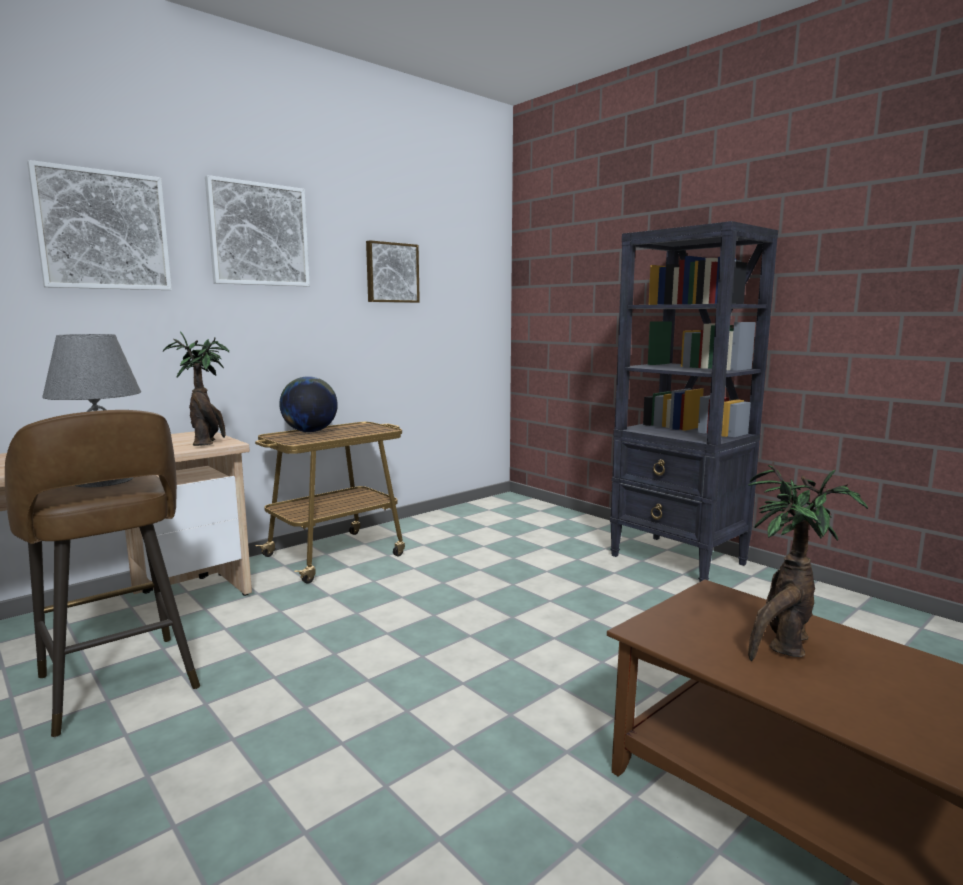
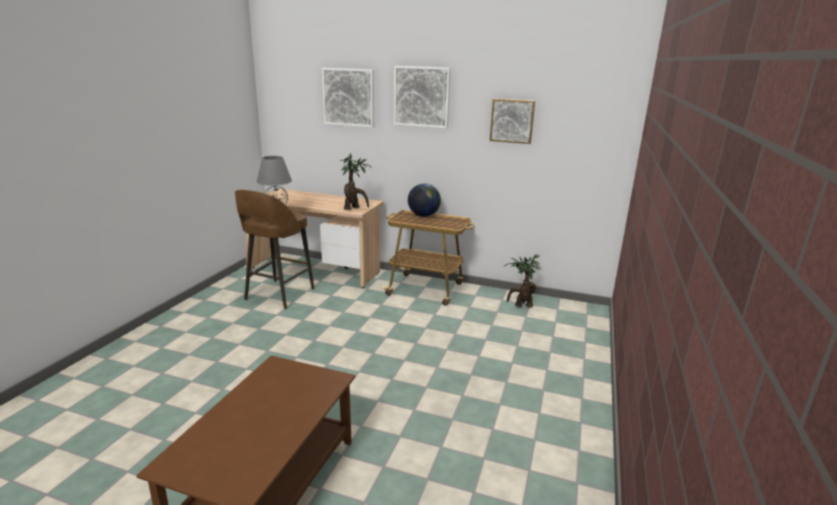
camera: 60 degrees right, 10 degrees up
(678, 560) = (565, 407): black bookcase -> none
(782, 647) = (274, 404): potted plant -> potted plant (521, 305)

